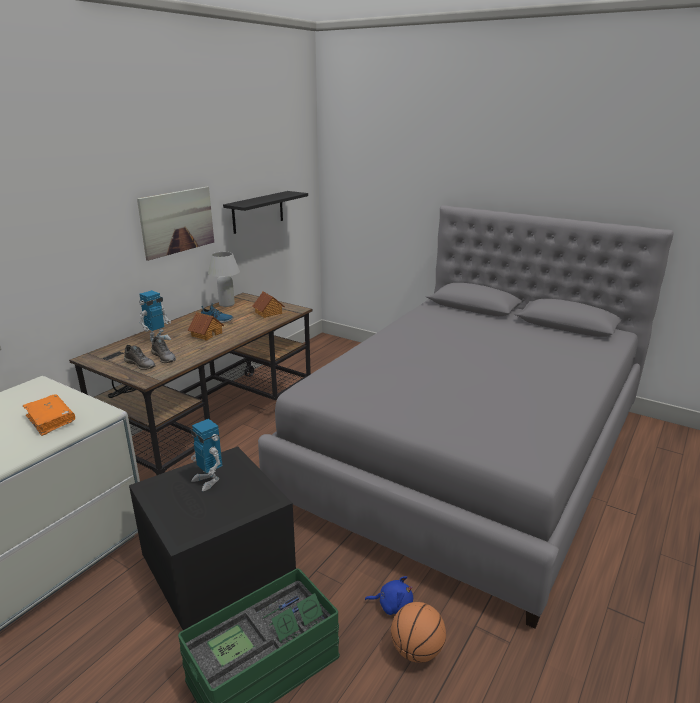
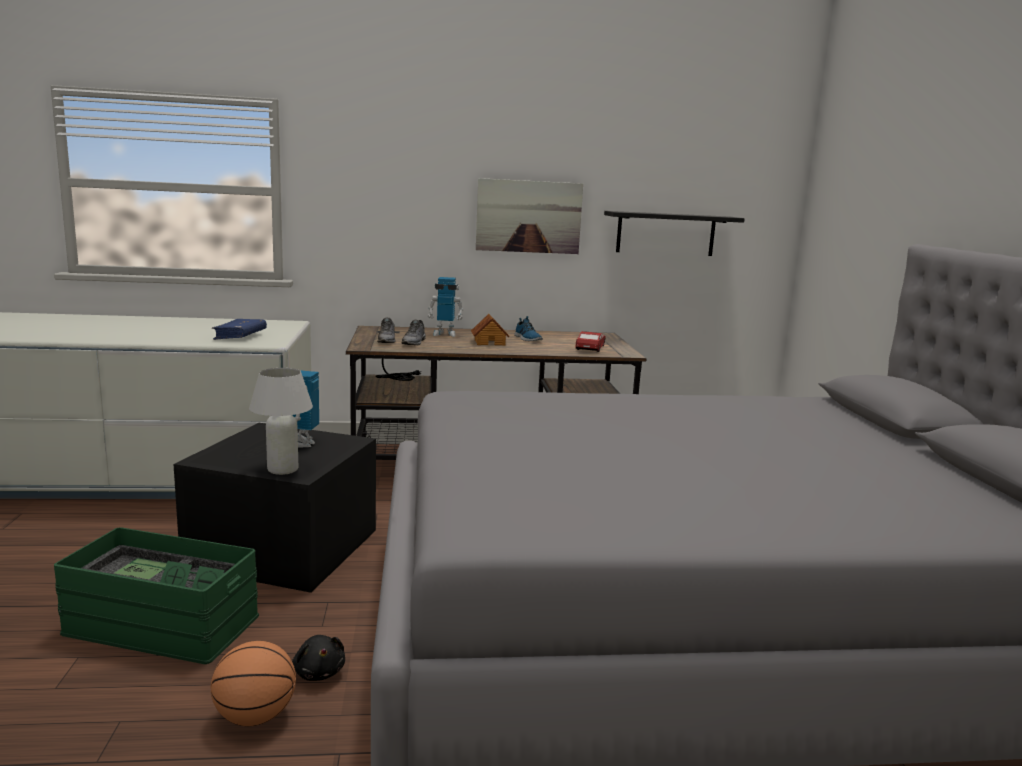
camera: 50 degrees right, 10 degrees down
(51, 420) = (240, 336): orange book -> blue book
(227, 304) = (571, 334): white table lamp -> white table lamp (283, 470)
(268, 313) = (590, 348): toy house -> toy car
(392, 605) = (318, 672): blue plush toy -> black plush toy

